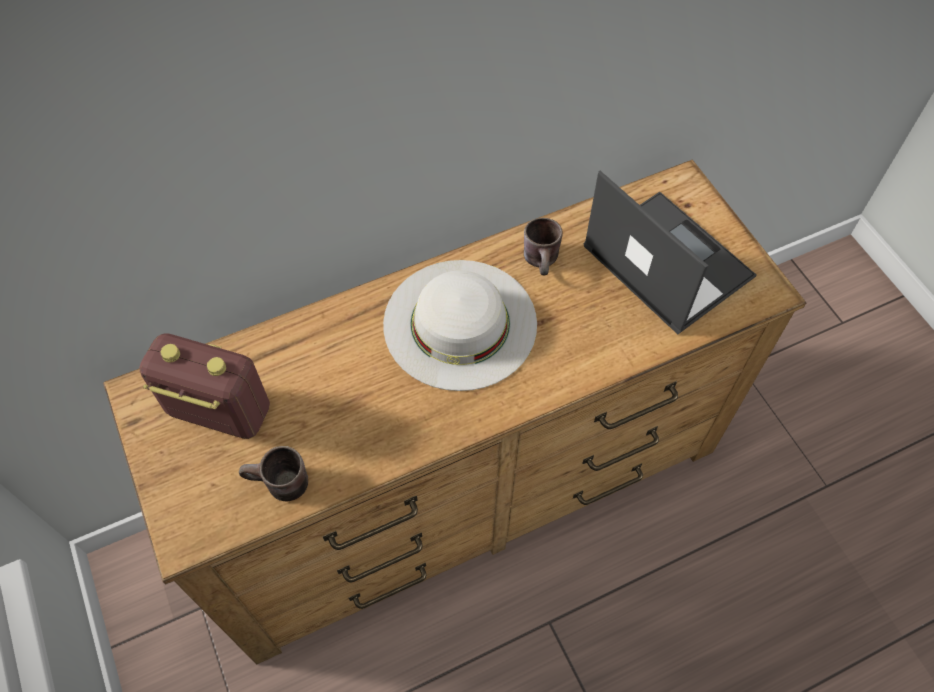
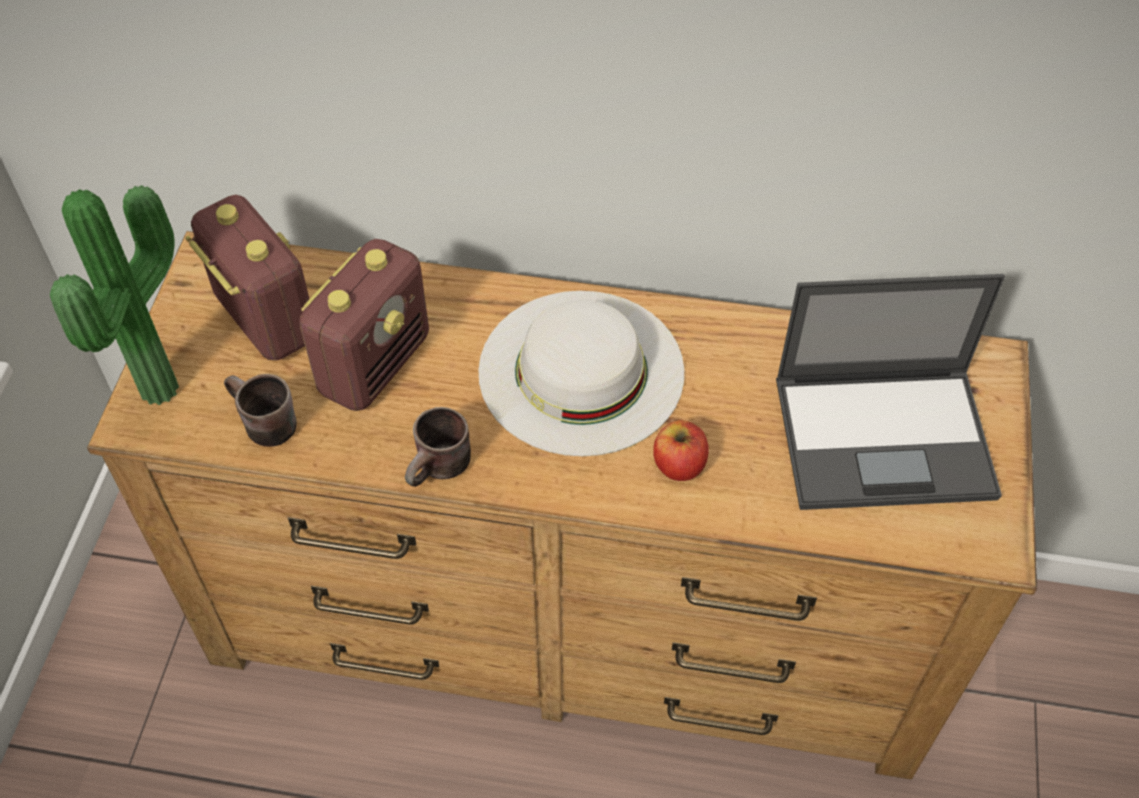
camera: 35 degrees right, 5 degrees down
(189, 504) = (167, 390): none -> potted plant
(322, 397) = (375, 363): none -> radio
(544, 261) = (735, 357): brown mug -> brown mug (442, 470)
(566, 348) = (679, 464): none -> apple
(665, 261) = (886, 437): laptop -> laptop turned 90 degrees clockwise

